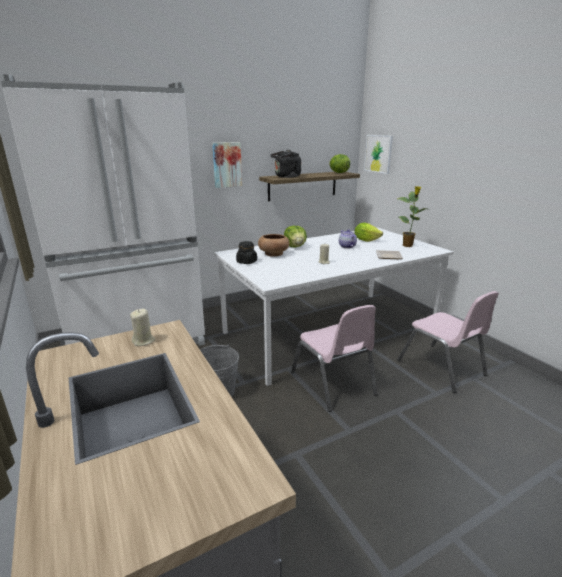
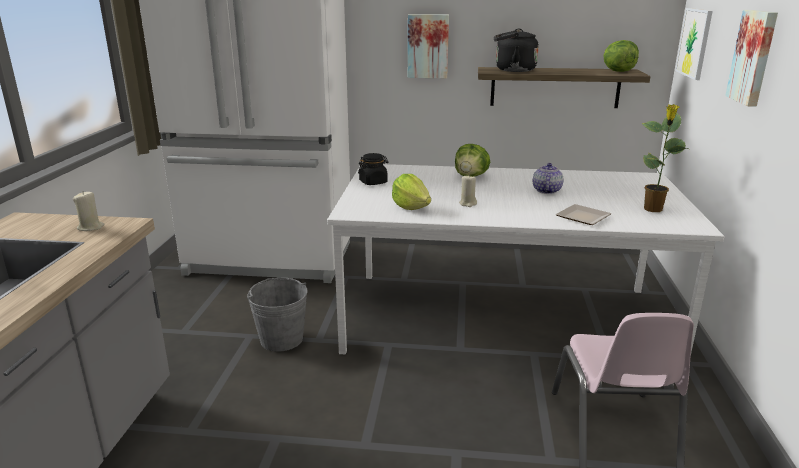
camera: 35 degrees right, 0 degrees up
(273, 254) = (424, 179): brown bowl -> none
(333, 383) = (418, 383): pink chair -> none
(366, 240) = (597, 188): lettuce -> lettuce (411, 207)
(440, 158) = (754, 57): none -> picture

